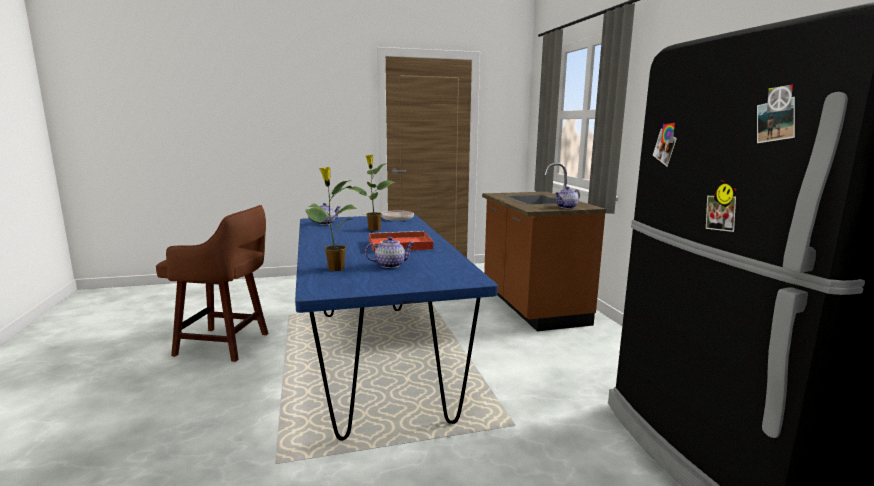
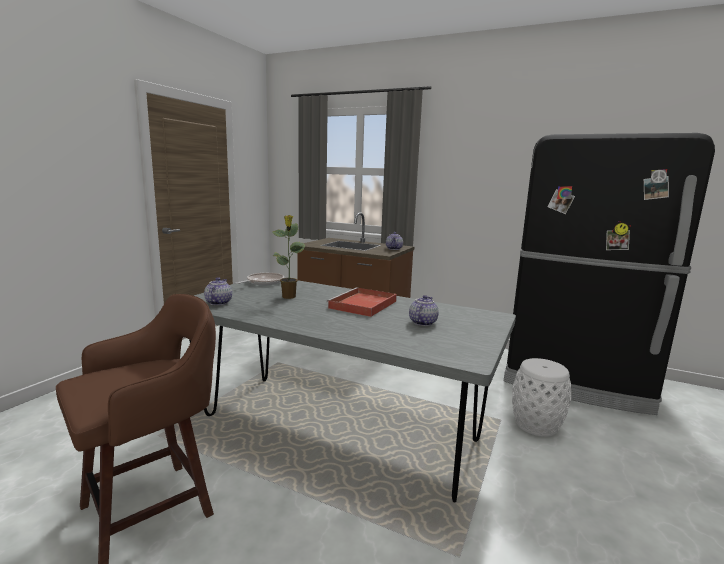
camera: 50 degrees left, 0 degrees up
(335, 268) = (404, 339): potted plant -> none
(375, 358) = (337, 428): blue dining table -> grey dining table
(544, 451) = (536, 425): none -> white stool

